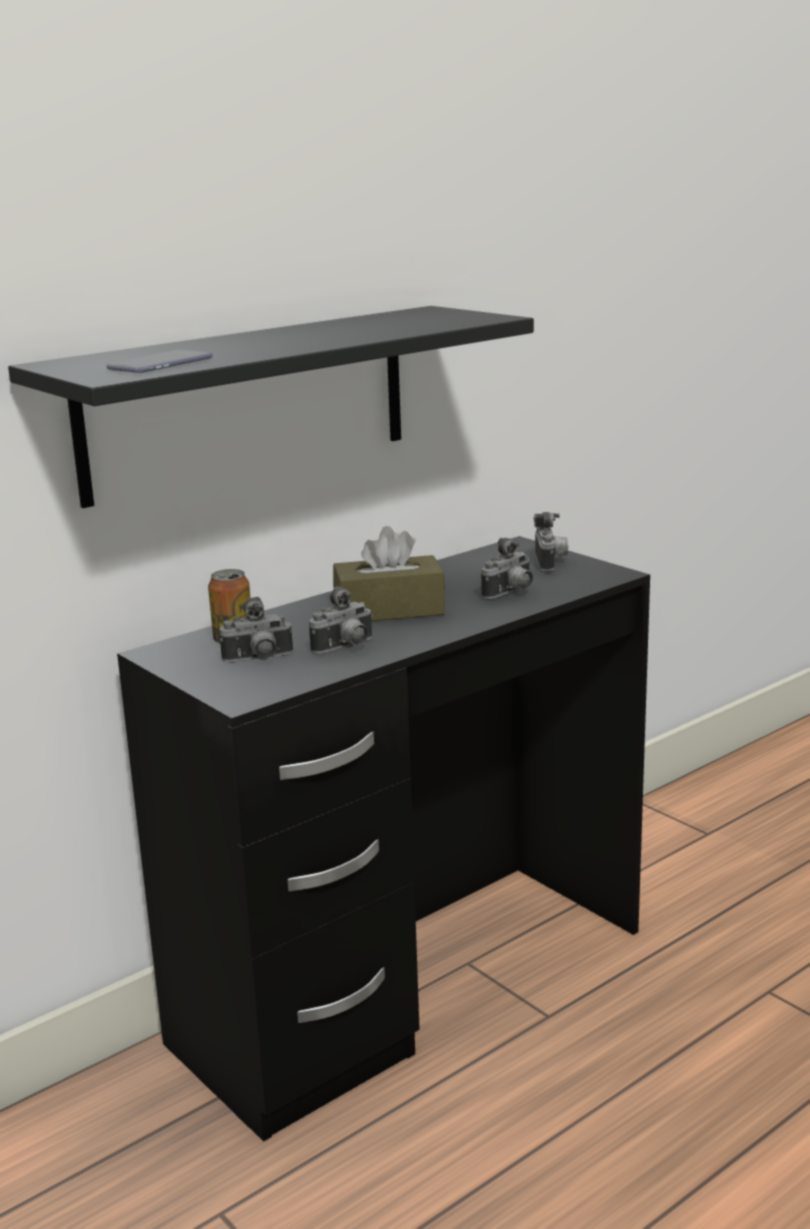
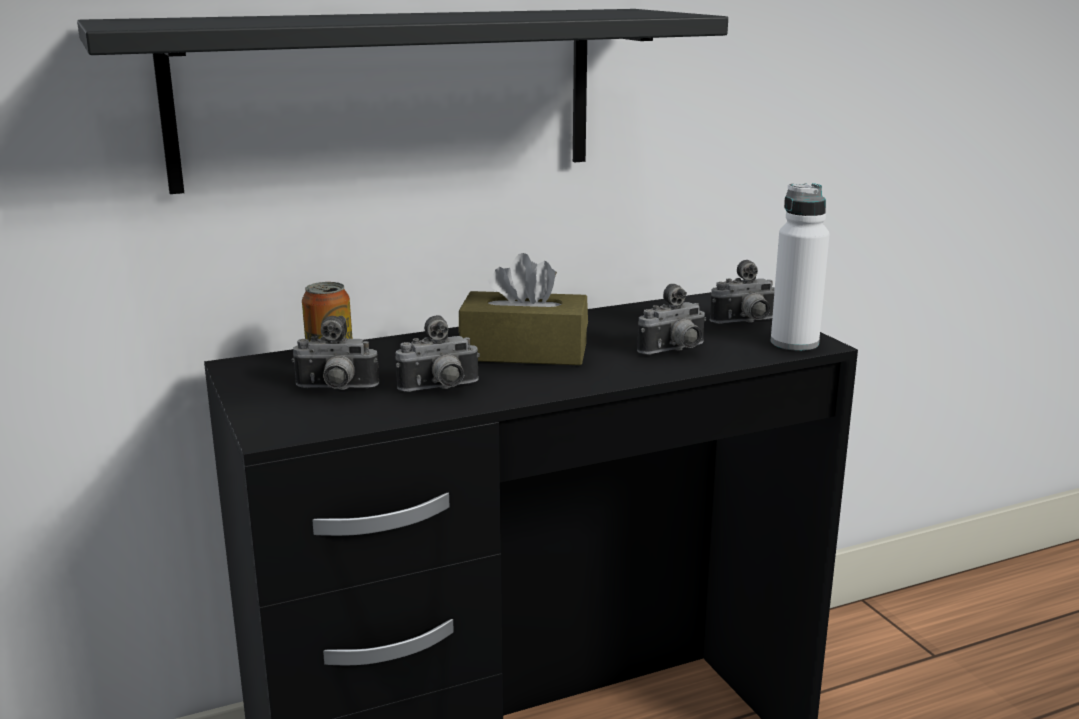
camera: 15 degrees right, 0 degrees up
(160, 364) = (216, 22): phone -> none
(551, 563) = (746, 323): camera -> camera turned 60 degrees clockwise
(599, 575) = (794, 343): none -> white bottle

